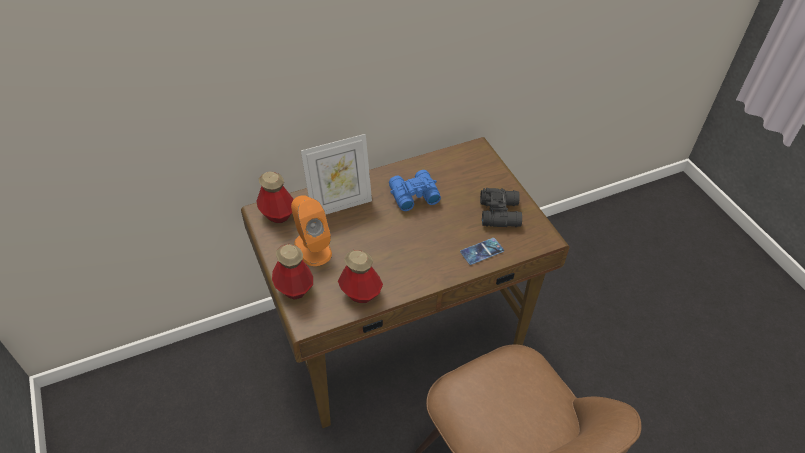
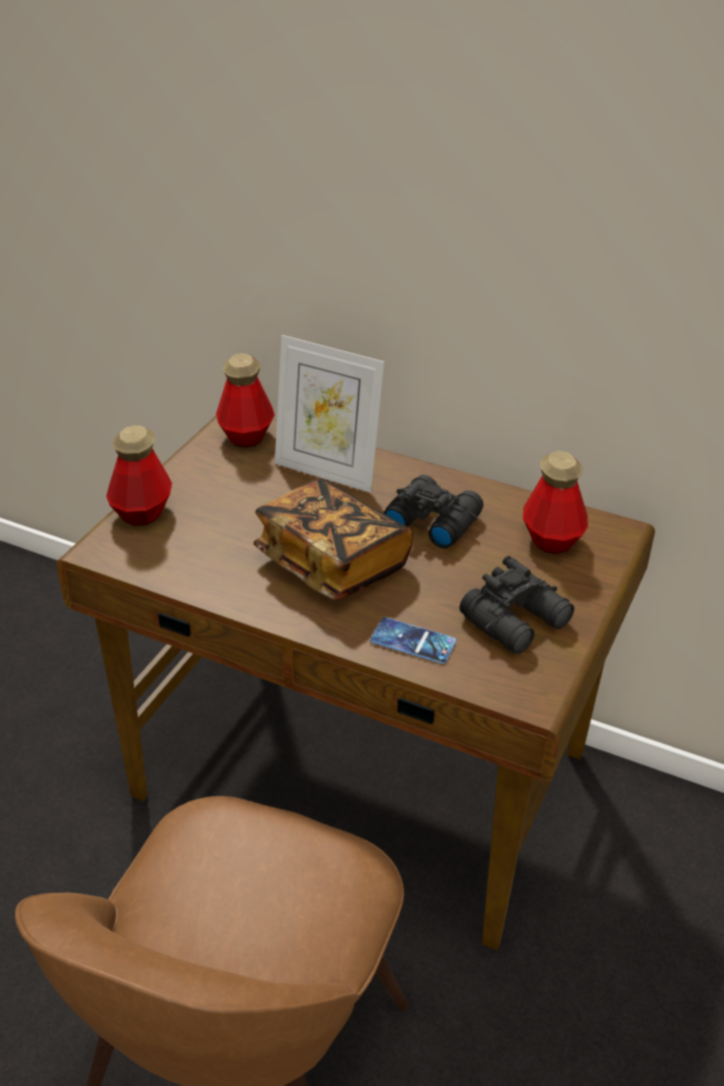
camera: 50 degrees right, 10 degrees down
(312, 248) = (225, 490): orange speaker -> none
(360, 293) = (196, 568): bottle -> bottle (552, 539)
(406, 244) = (332, 562): none -> book
(412, 195) = (432, 520): blue binoculars -> black binoculars

